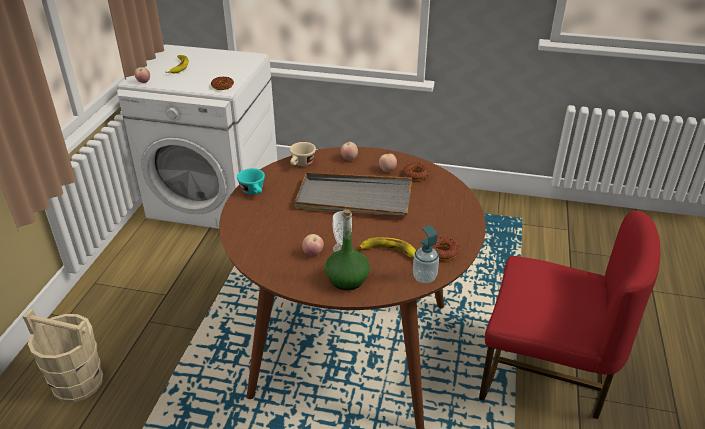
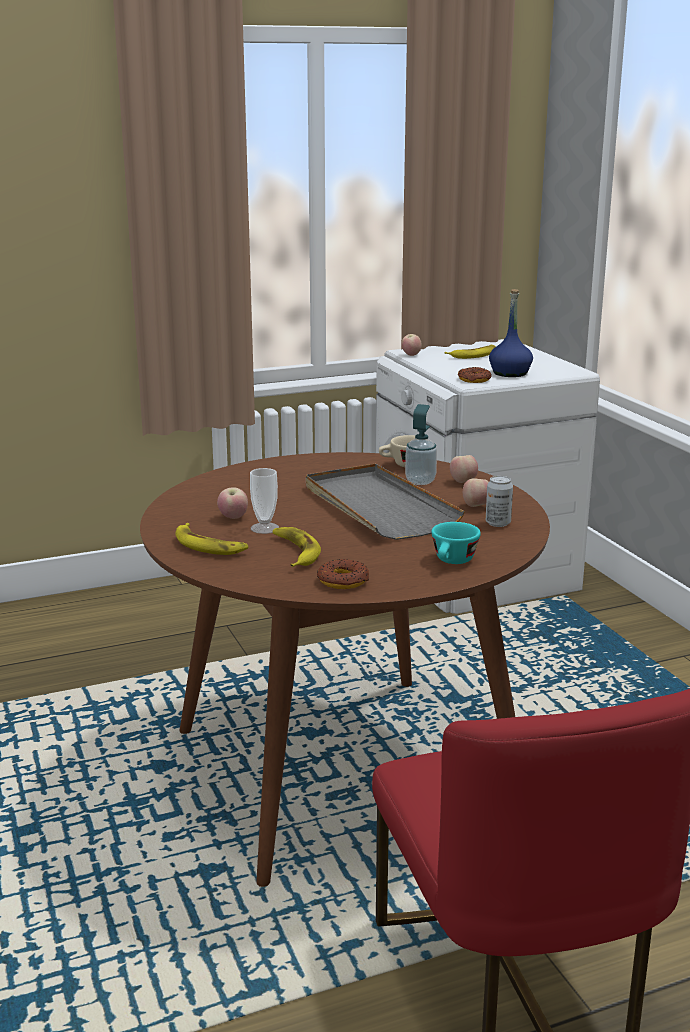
camera: 55 degrees right, 15 degrees down
(78, 382) = (103, 629): beige bucket -> none
(228, 72) = (510, 373): none -> blue bottle
(254, 192) = (307, 462): turquoise cup -> turquoise cup (453, 562)
(347, 279) = (209, 545): green bottle -> banana
(416, 174) = (498, 523): donut -> can
(424, 277) = (271, 583): soap dispenser -> soap dispenser (420, 481)

